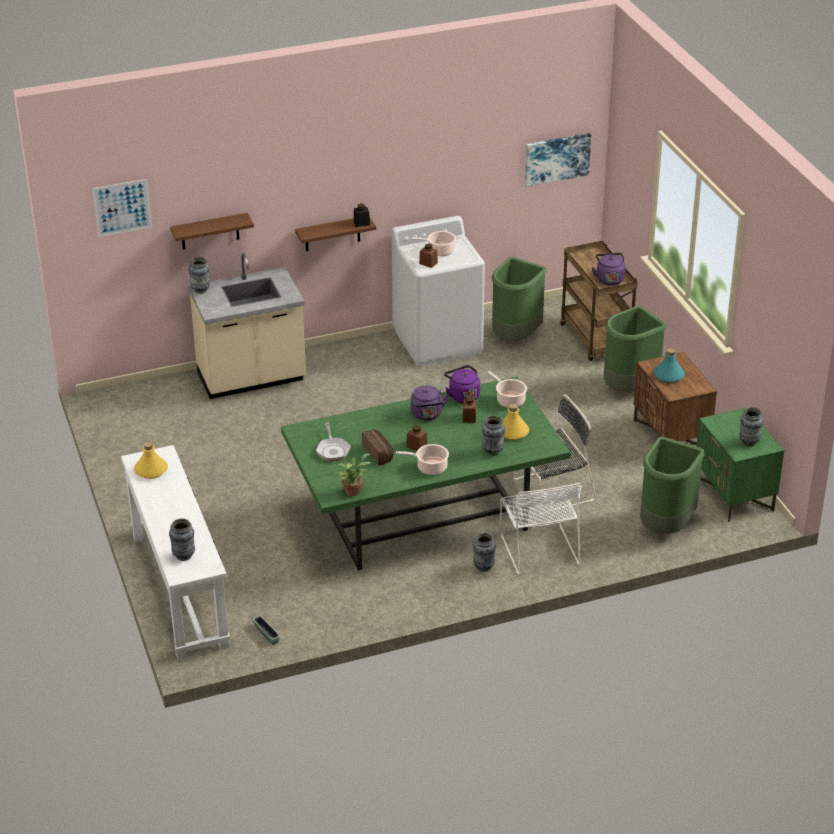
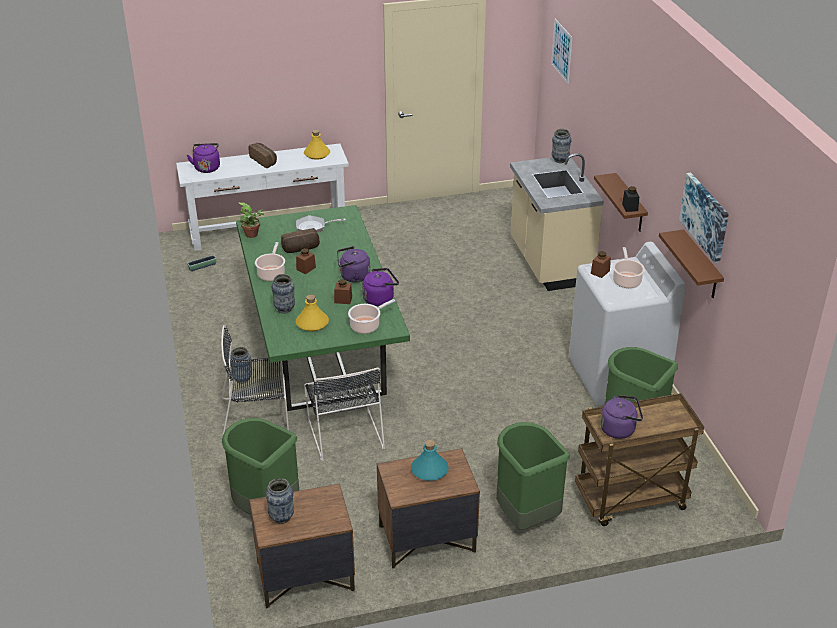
camera: 95 degrees right, 0 degrees up
(167, 510) = (264, 161): none -> bread
(184, 556) = (207, 167): vase -> purple kettle
(210, 231) = (586, 121): brown shelf -> brown shelf (701, 266)
(539, 548) = (258, 415): white chair -> black chair
(557, 158) = (757, 314): picture -> picture (705, 216)
(734, 494) = (304, 577): green nightstand -> brown nightstand

